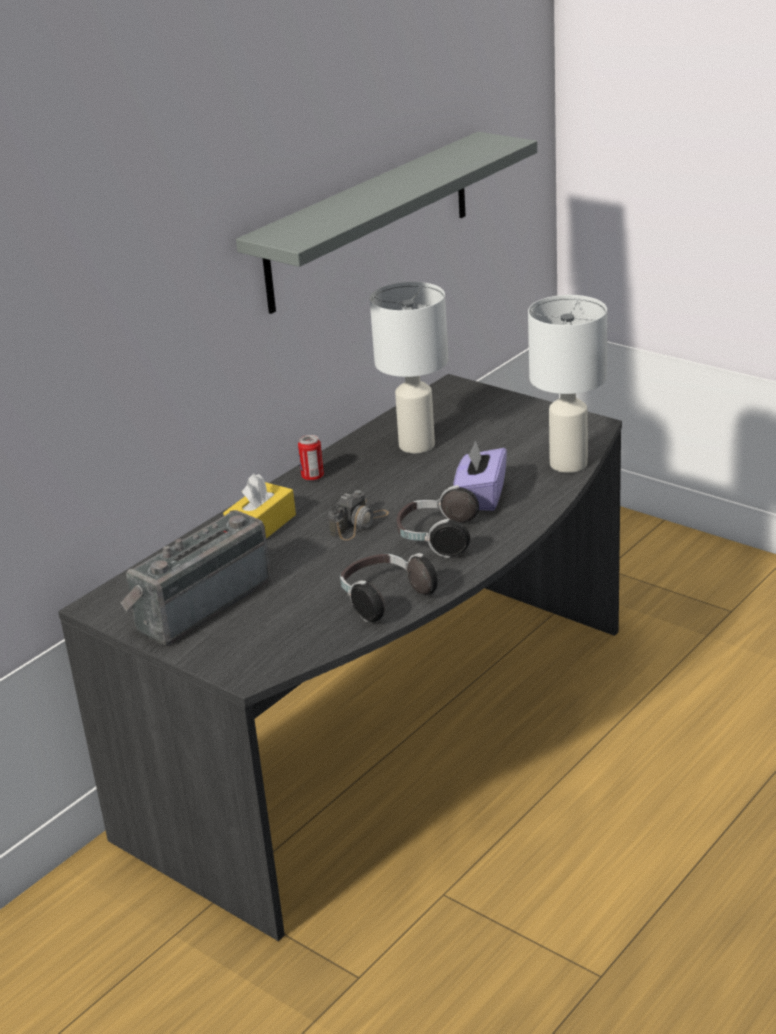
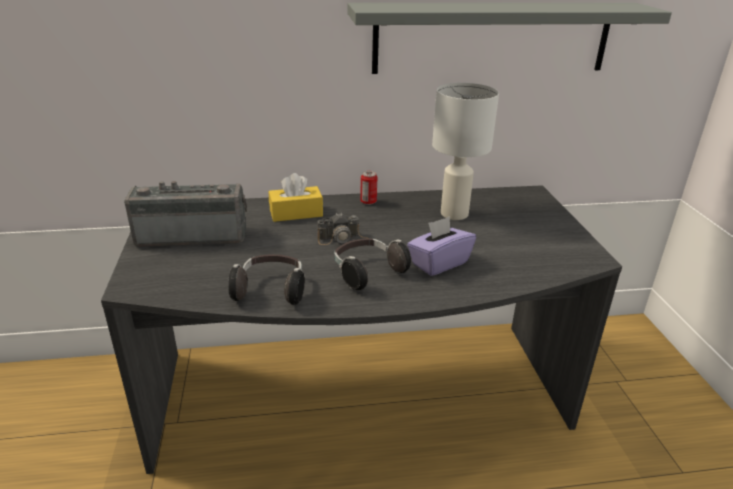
camera: 40 degrees right, 0 degrees up
(569, 464) = (533, 275): white table lamp -> none

